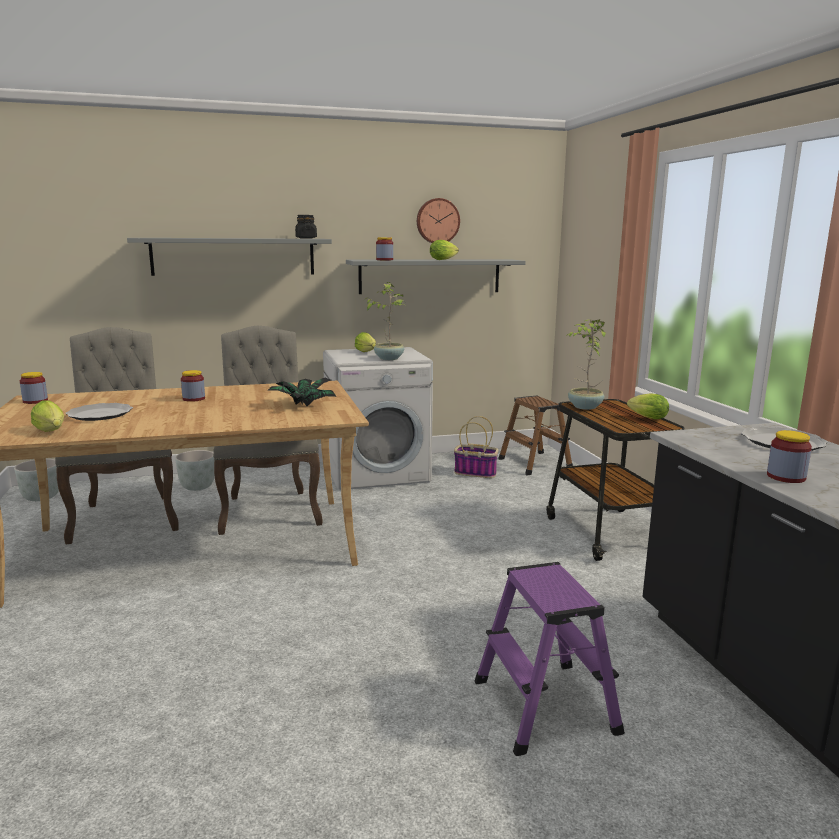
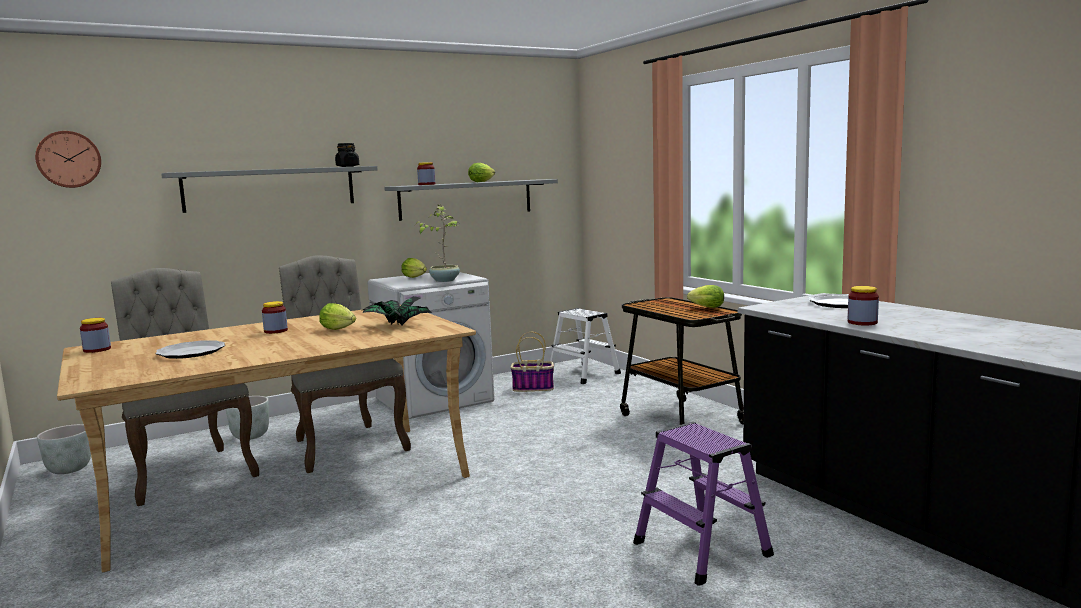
camera: 15 degrees left, 5 degrees down
(52, 432) = (159, 370): lettuce -> lettuce (340, 329)
(437, 221) = (469, 145): wall clock -> wall clock (69, 159)
(535, 463) = (584, 373): brown step ladder -> white step ladder
(584, 407) = (646, 305): potted plant -> none

